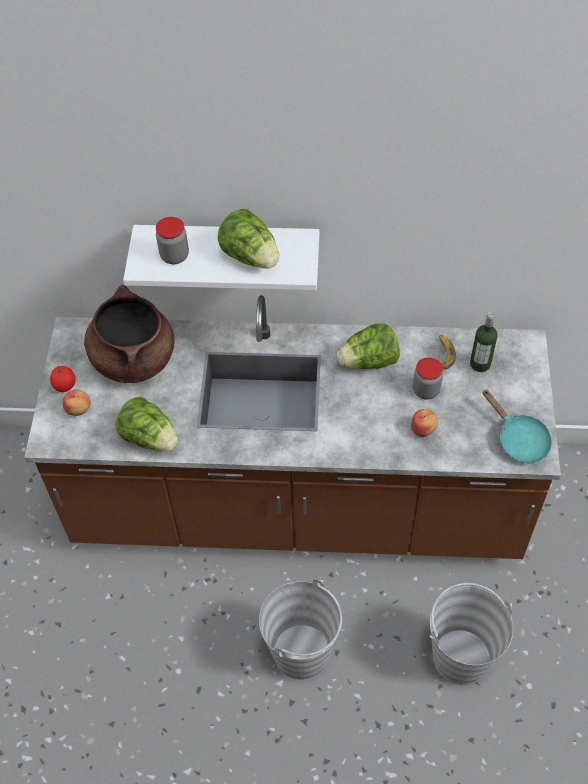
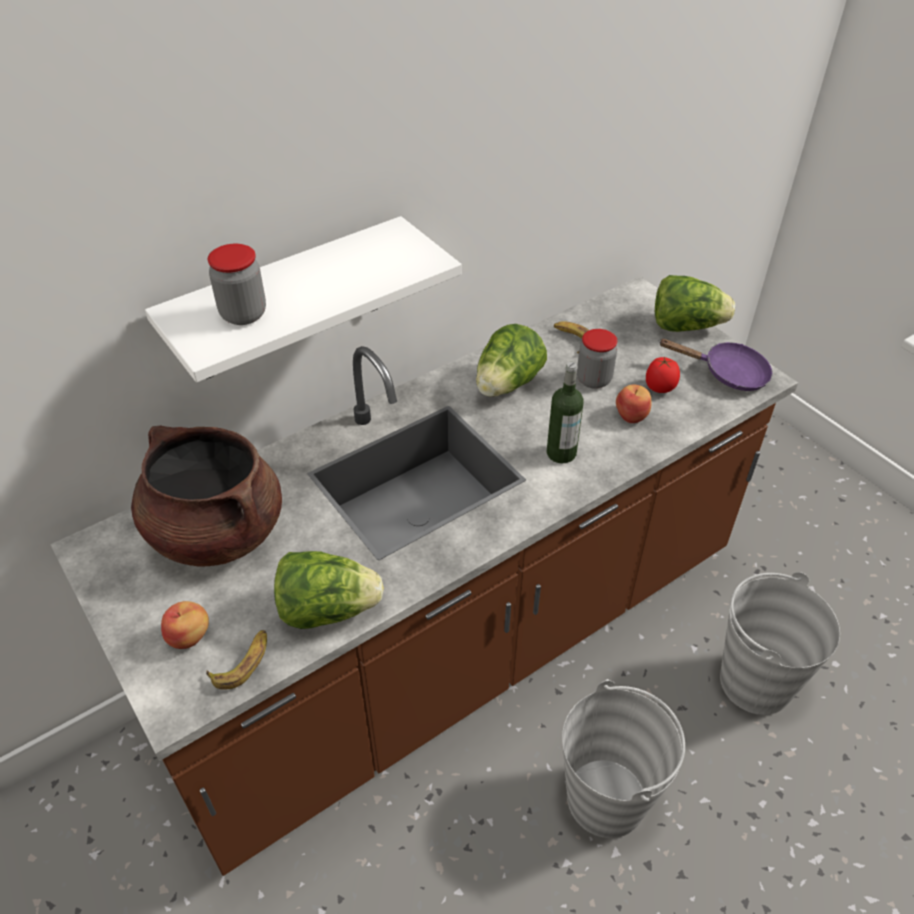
camera: 40 degrees left, 10 degrees down
(65, 386) = (141, 620): tomato -> tomato (660, 388)
(91, 439) = (243, 662): none -> banana
(251, 256) = (349, 272): lettuce -> lettuce (686, 326)
(480, 364) = (616, 330): bottle -> bottle (561, 453)
(519, 439) = (727, 373): turquoise frying pan -> purple frying pan

